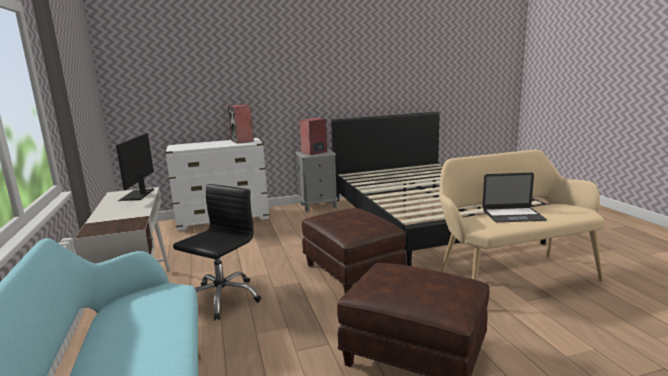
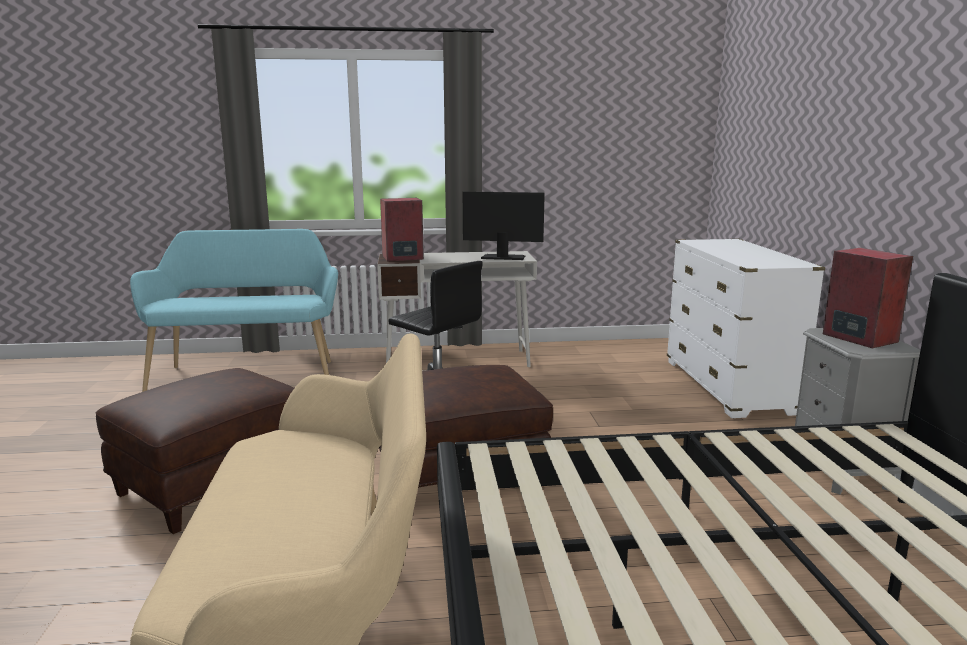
camera: 100 degrees right, 0 degrees up
(242, 141) = (775, 261): speaker -> speaker (402, 258)
(513, 215) = (289, 487): laptop -> none

